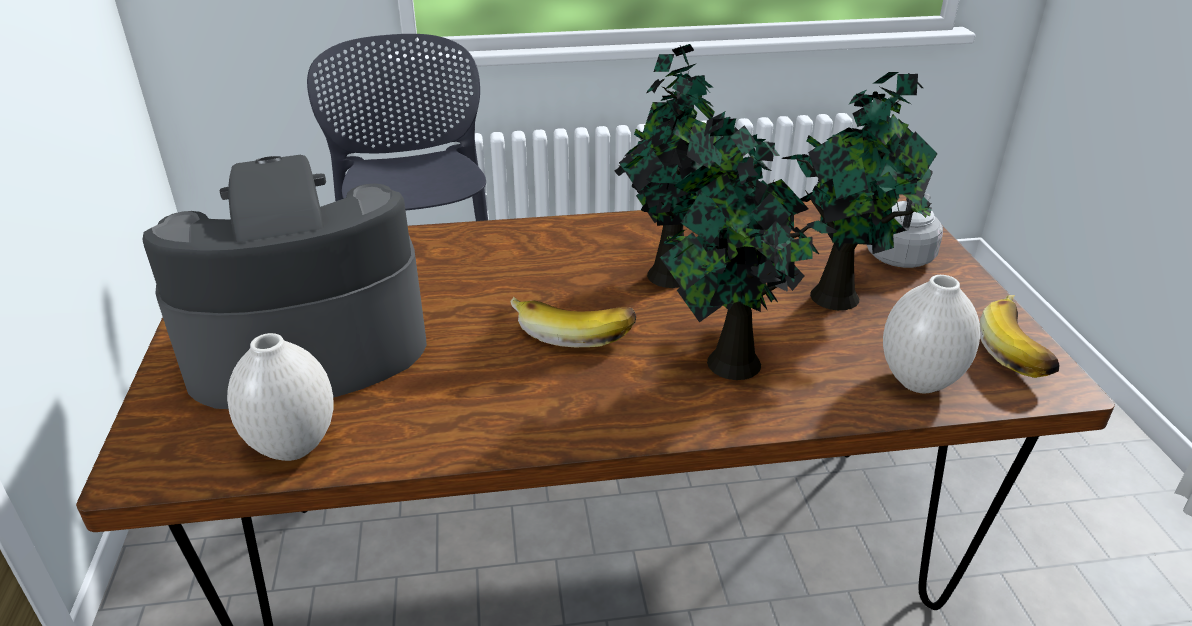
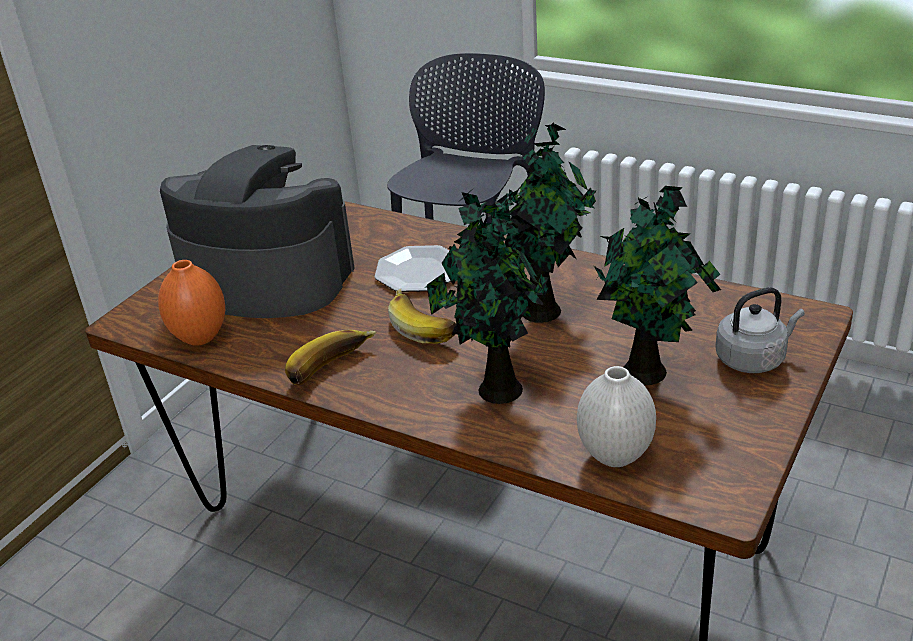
camera: 40 degrees right, 0 degrees up
(294, 447) = (200, 338): white vase -> orange vase
(492, 277) = (419, 271): none -> plate
(1020, 351) = (736, 470): banana -> banana (333, 370)

